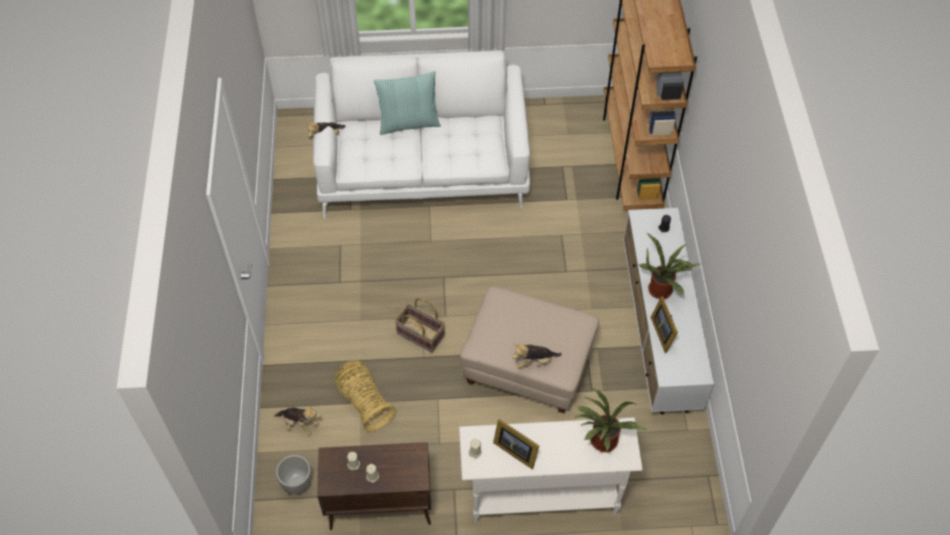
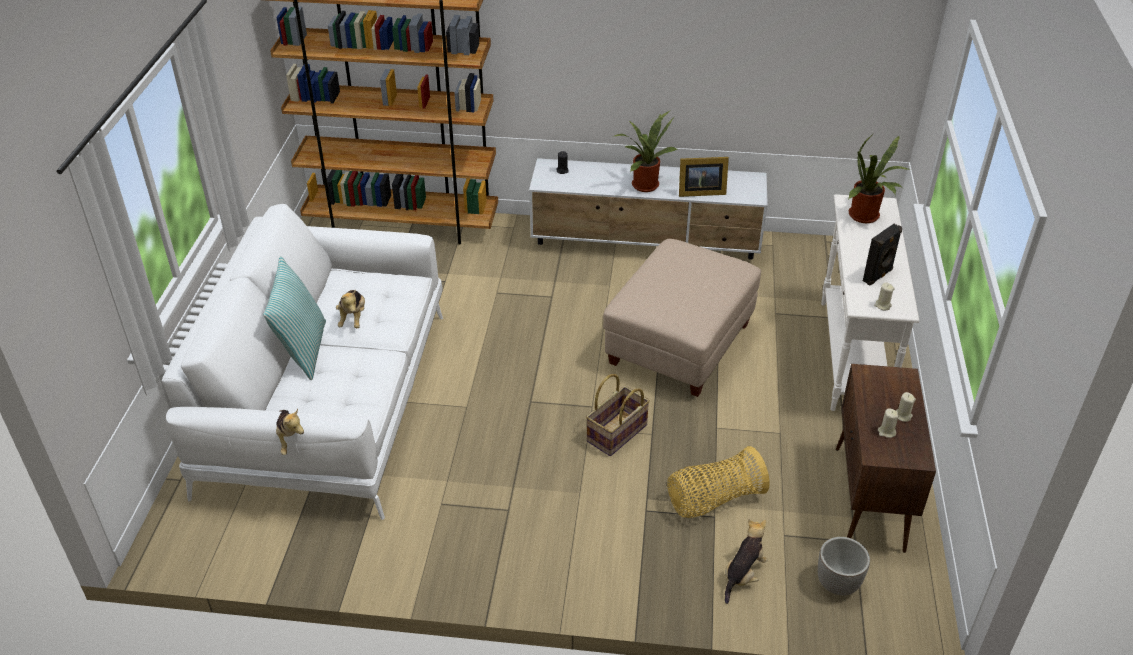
camera: 80 degrees left, 15 degrees down
(515, 449) = (878, 276): picture frame -> black speaker
(534, 361) = (725, 285): plush toy -> plush toy (353, 318)

